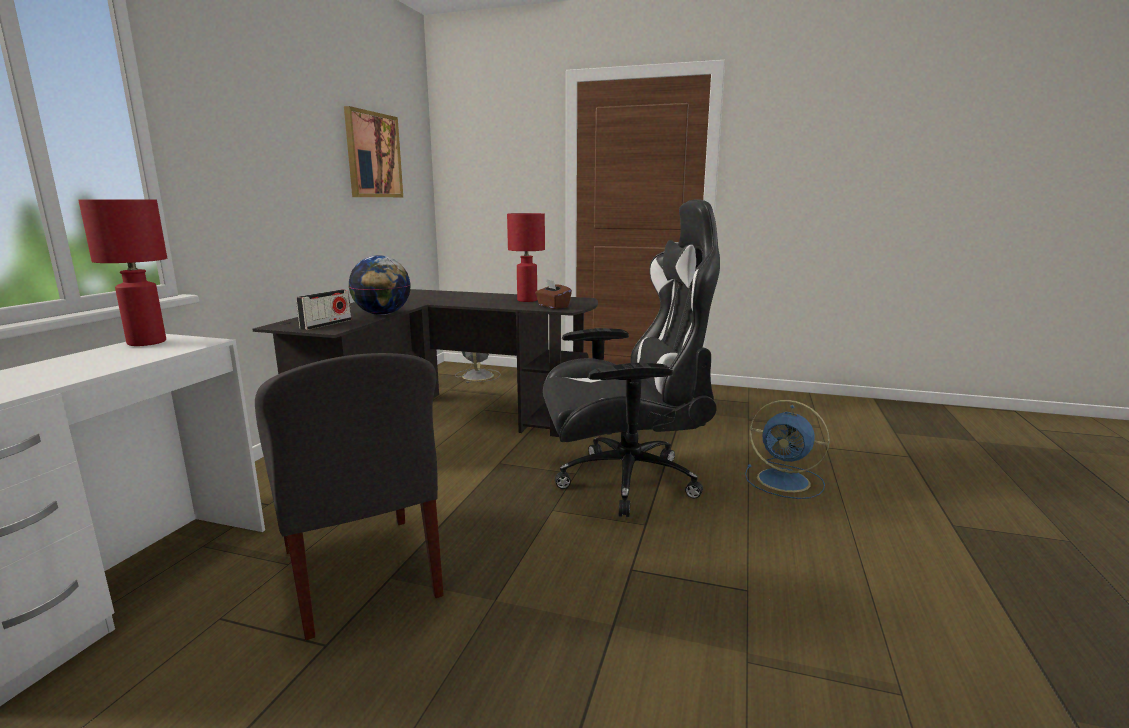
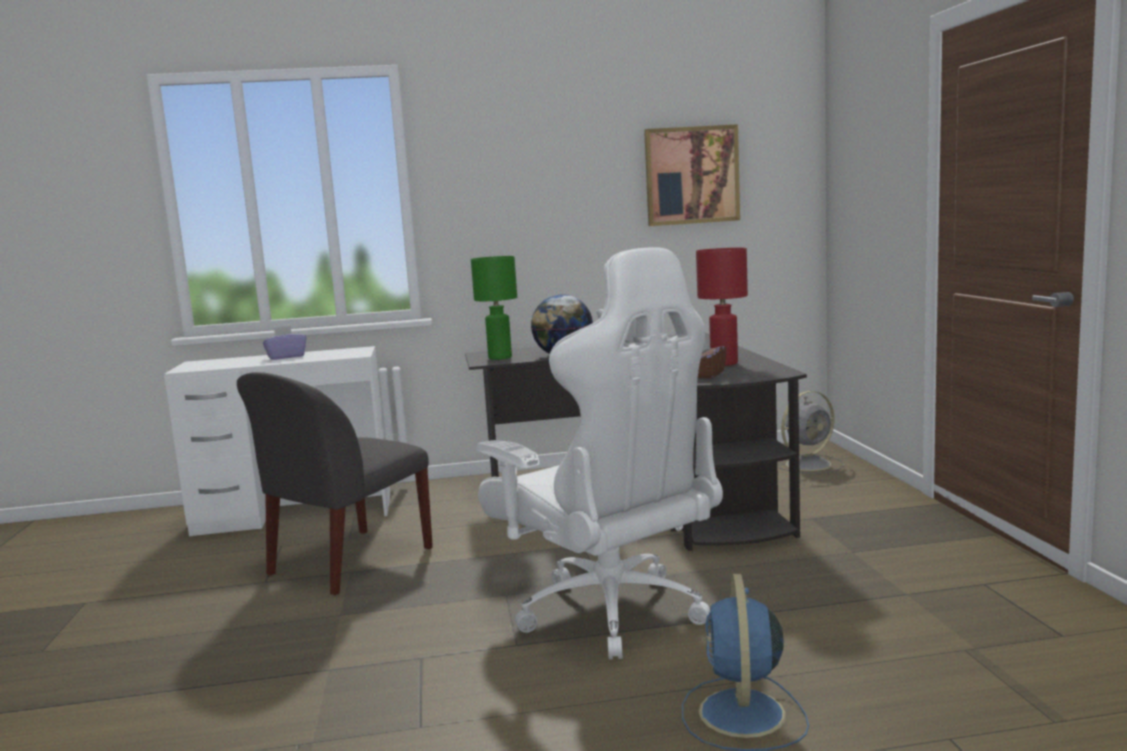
camera: 65 degrees right, 5 degrees down
(74, 364) = (286, 357): none -> purple tissue box
(147, 342) = (346, 350): red table lamp -> none
(326, 324) = (500, 357): radio -> green table lamp
(619, 482) = (603, 609): black office chair -> white office chair

